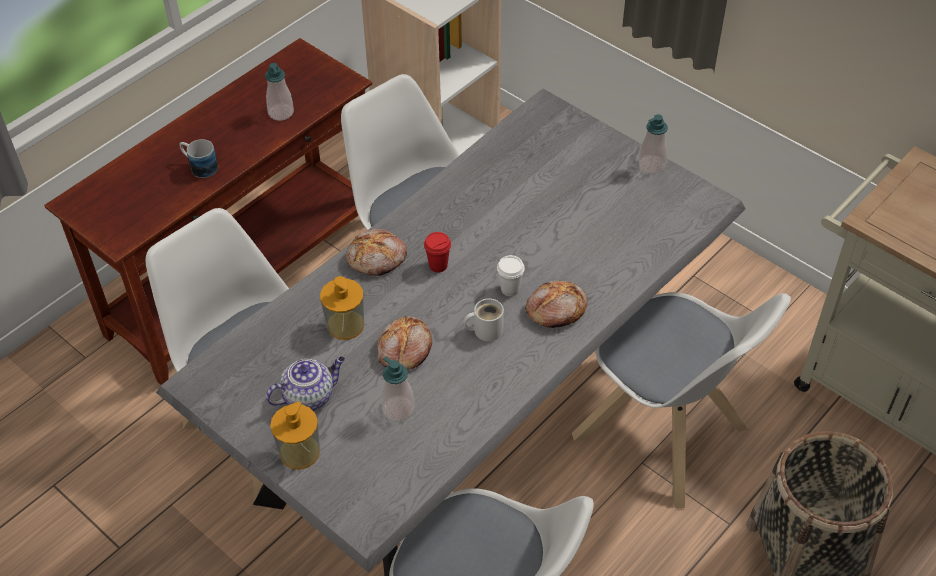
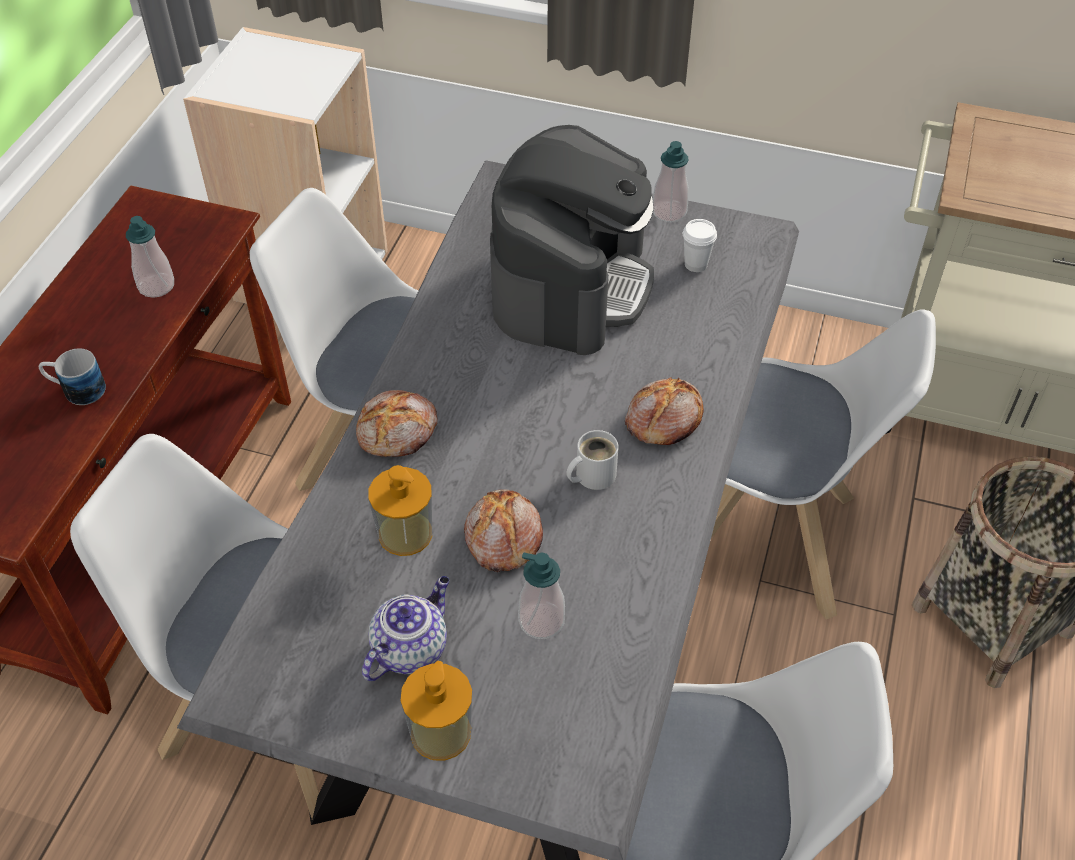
camera: 25 degrees left, 0 degrees up
(438, 265) = (483, 414): red cup -> none
(510, 289) = (592, 413): white cup -> white cup (695, 264)
(549, 196) = (571, 284): none -> coffee machine

